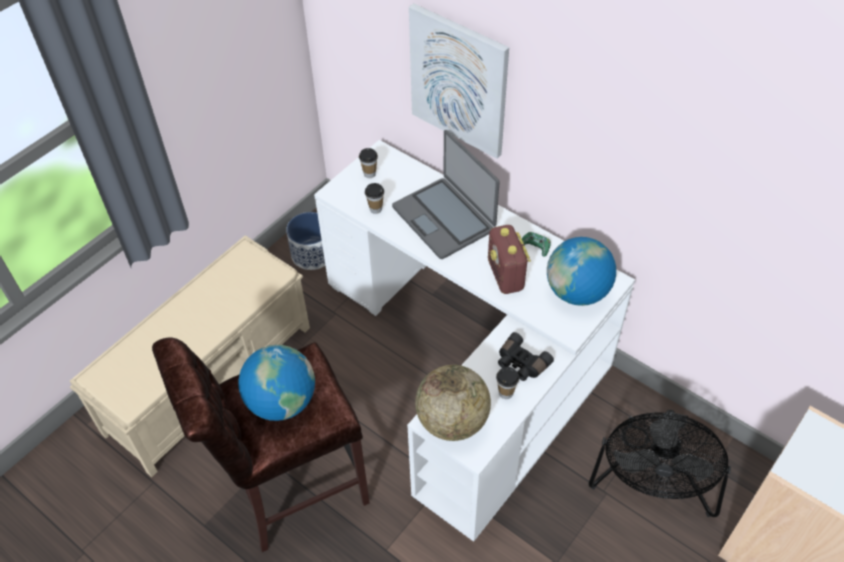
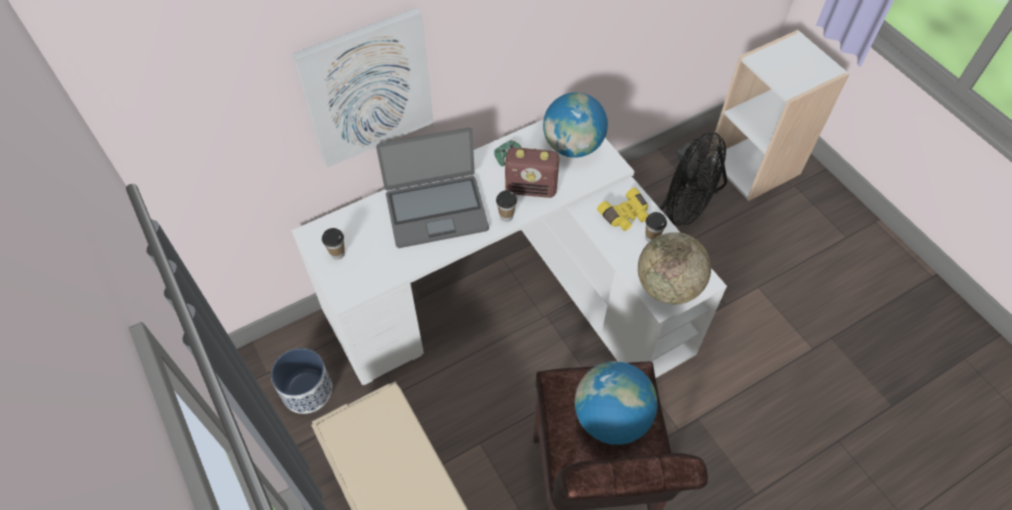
camera: 70 degrees left, 5 degrees up
(375, 209) = (391, 263): cup -> cup (506, 216)
(521, 363) = (625, 216): black binoculars -> yellow binoculars

